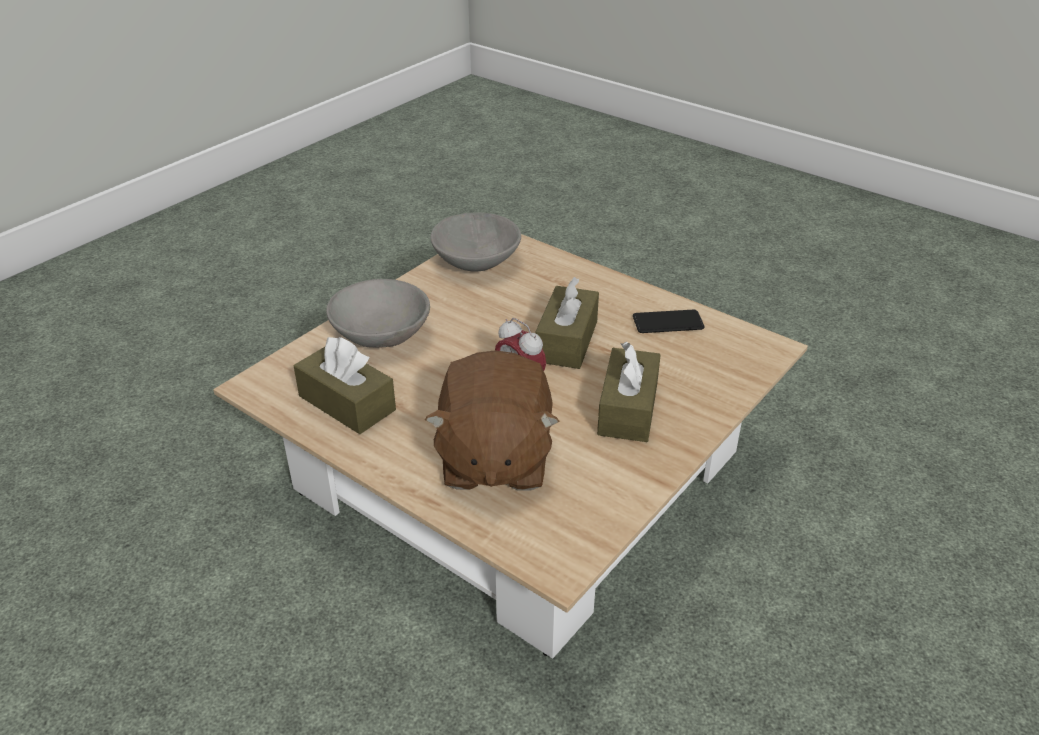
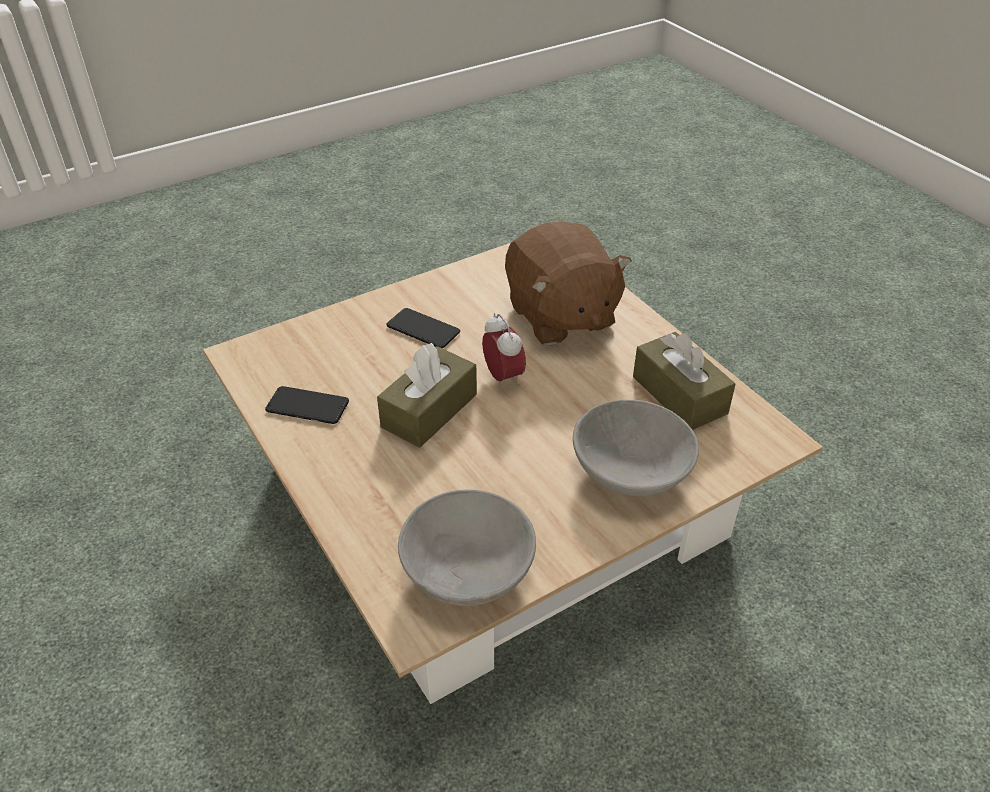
camera: 160 degrees left, 5 degrees up
(493, 459) = (560, 316): brown plush toy -> brown plush toy turned 135 degrees clockwise
(628, 409) = (423, 329): brown tissue box -> phone

